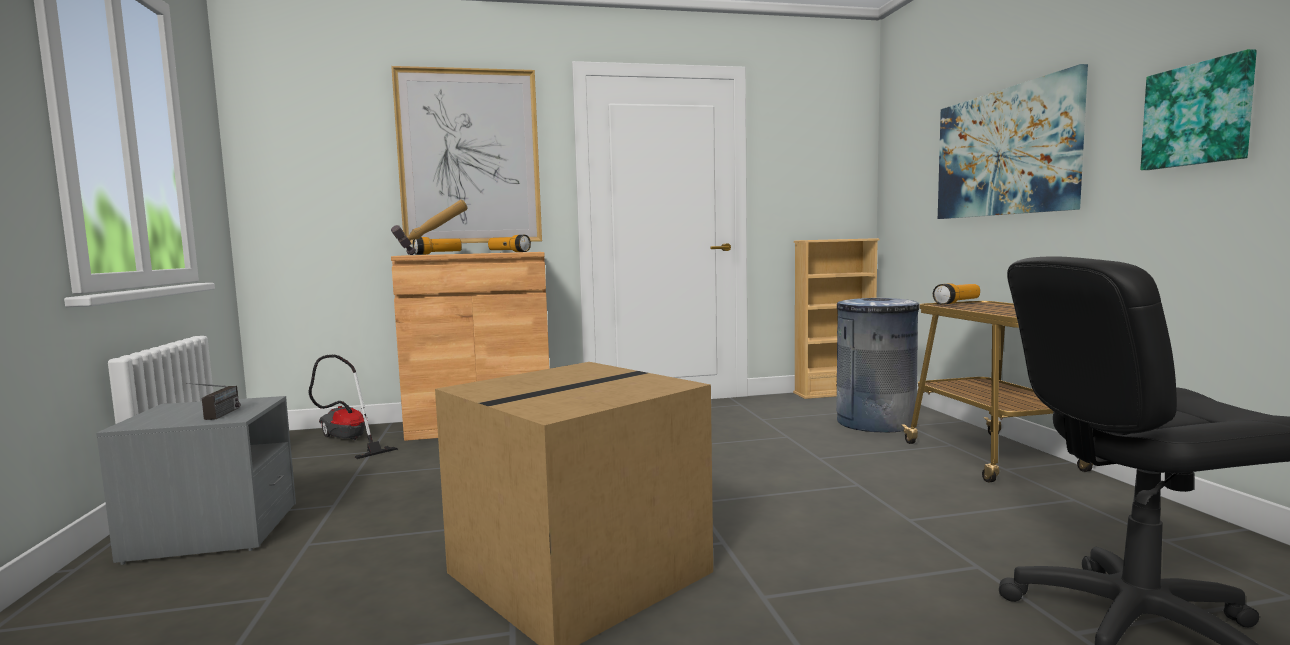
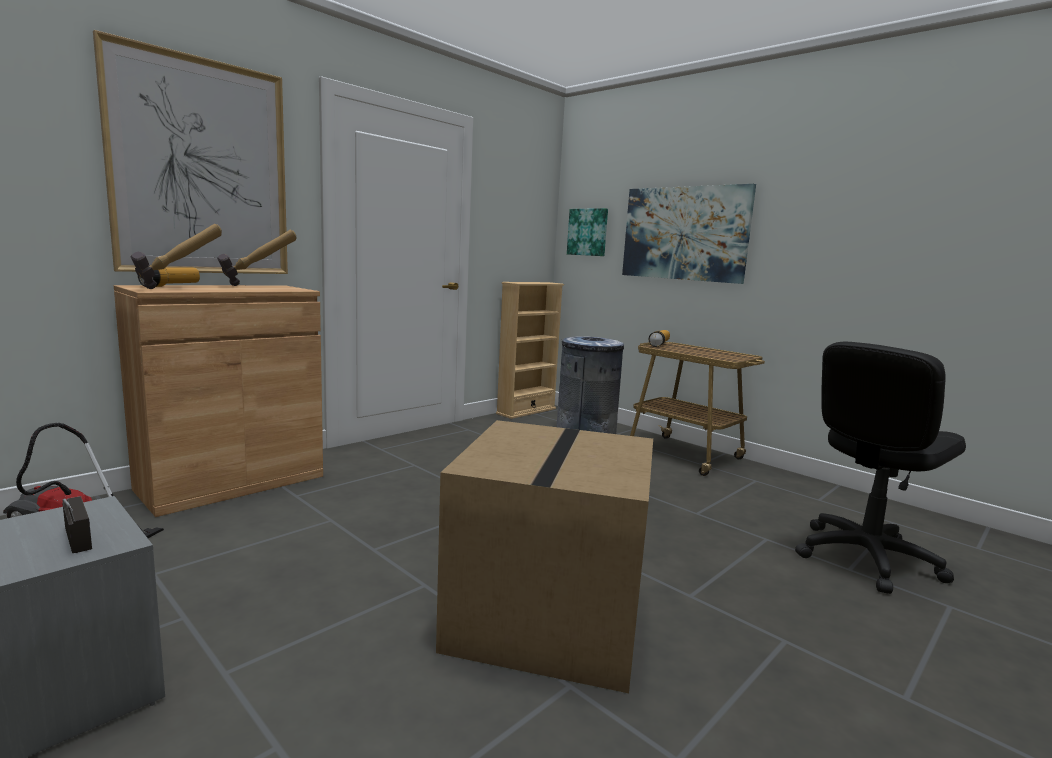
camera: 35 degrees left, 5 degrees up
(509, 252) = (260, 286): flashlight -> hammer
(1198, 114) = (829, 235): picture -> picture (588, 232)

